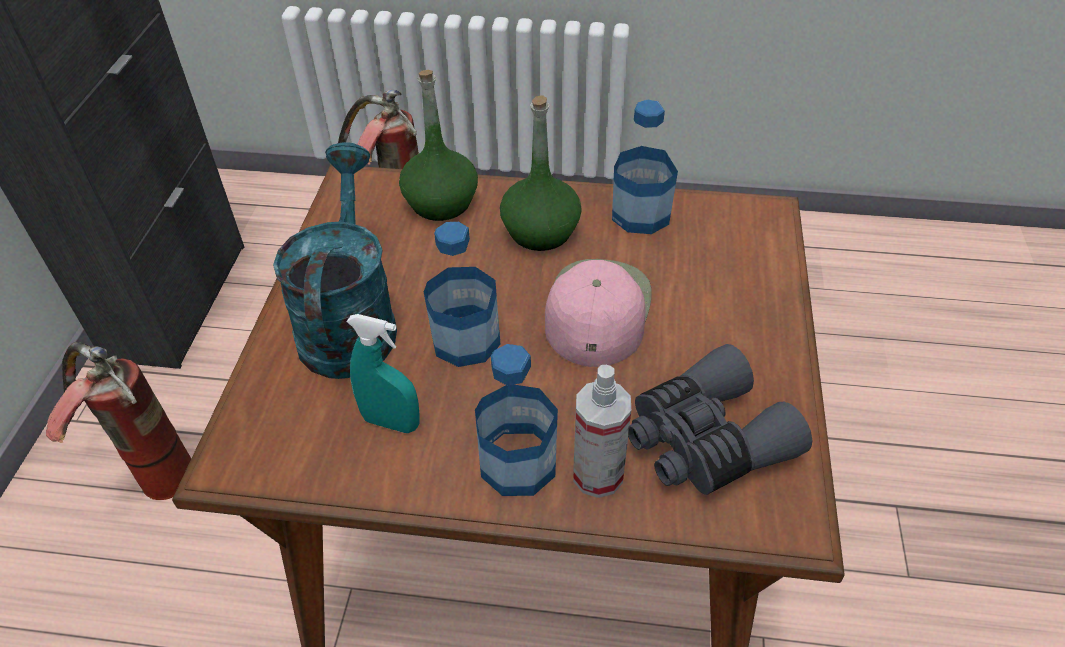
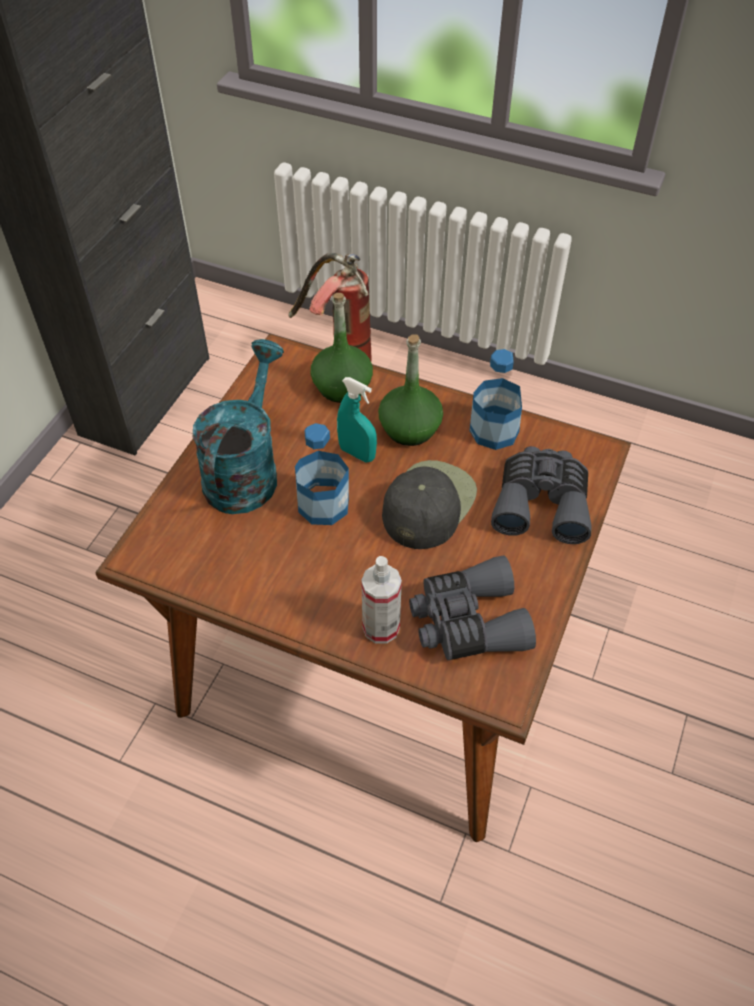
camera: 15 degrees right, 5 degrees up
(147, 474) = (92, 537): fire extinguisher -> none
(391, 422) = (252, 554): turquoise spray bottle -> turquoise spray bottle (357, 453)
(518, 463) = (329, 605): bottle -> none
(596, 310) = (428, 504): pink cap -> black cap
(731, 280) = (541, 502): none -> grey binoculars

